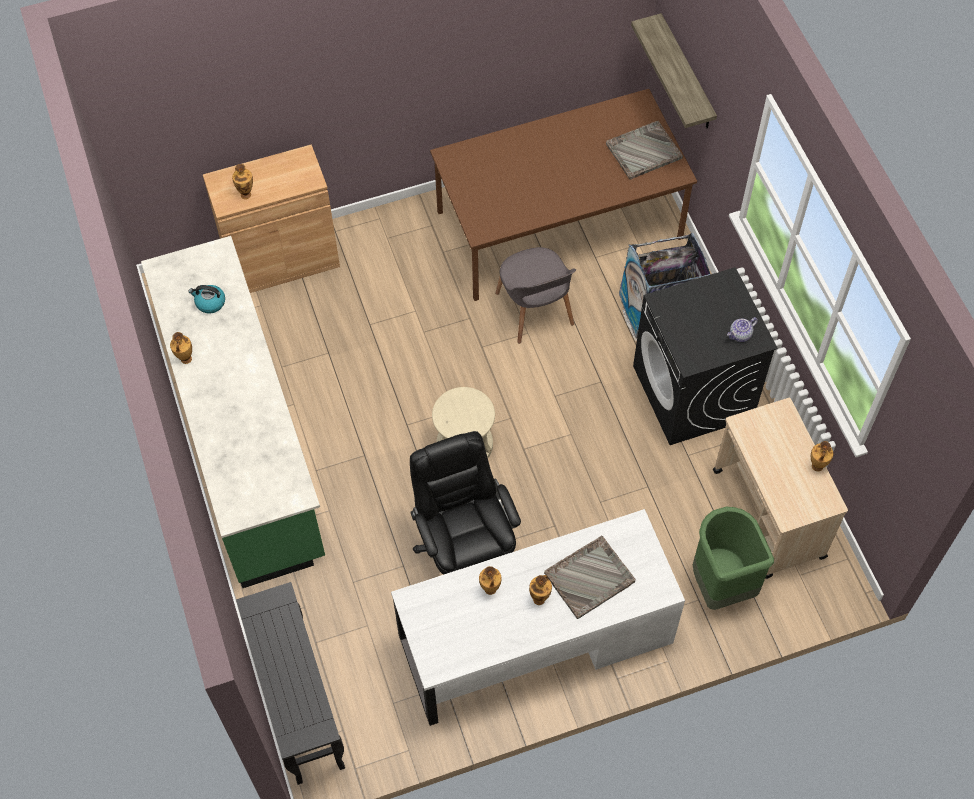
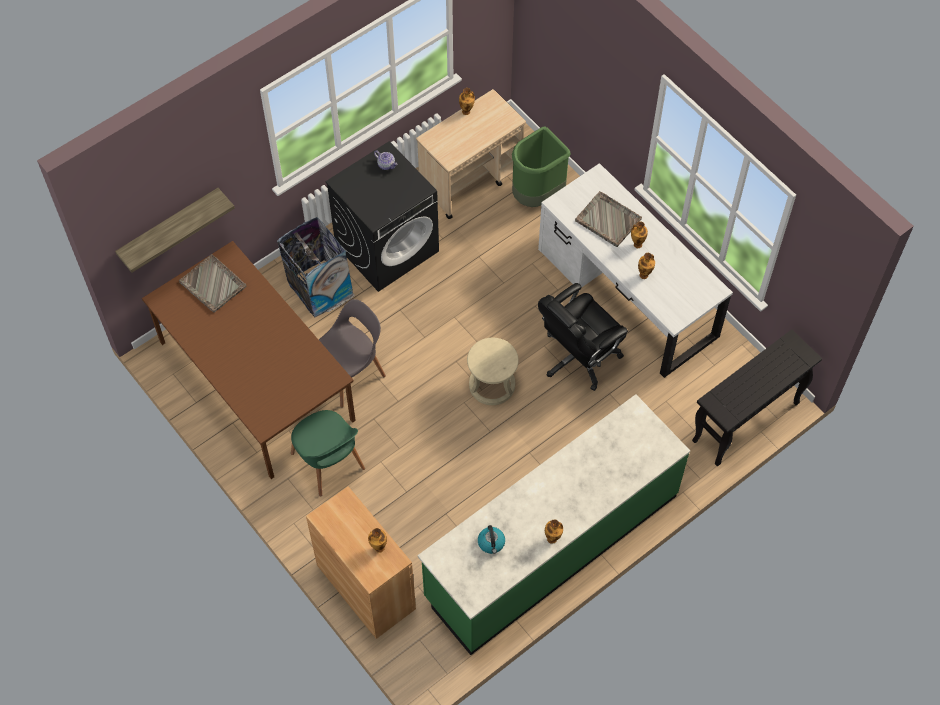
camera: 110 degrees left, 0 degrees up
(433, 264) = (328, 463): none -> green chair

